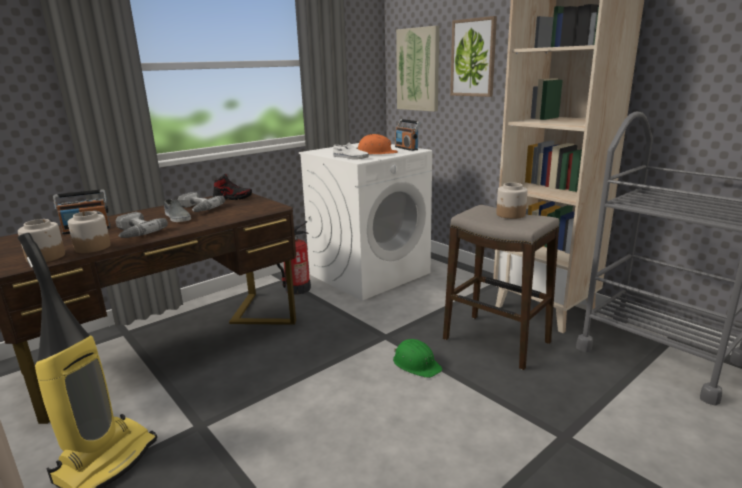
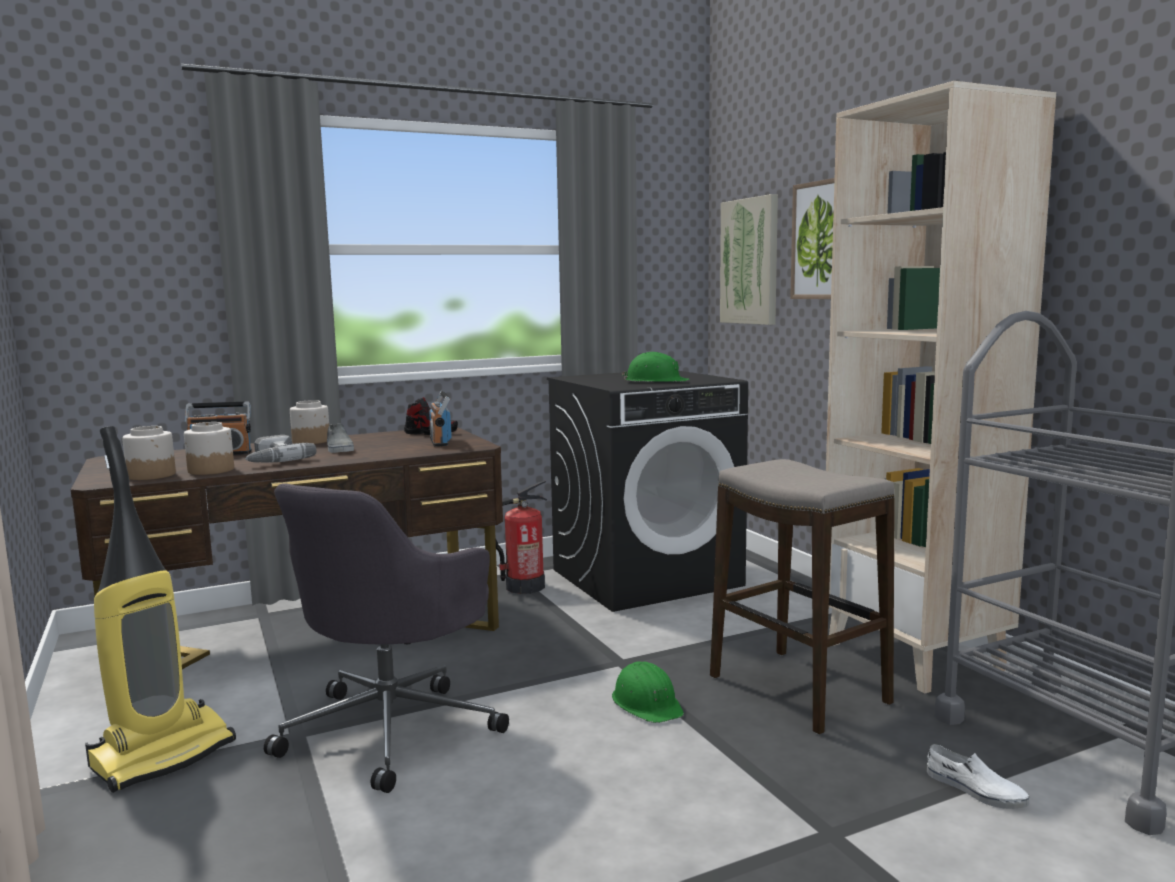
camera: 15 degrees right, 10 degrees down
(196, 208) = (372, 441): power drill -> none
(265, 409) = (392, 728): none -> grey office chair
(350, 157) = (610, 384): white shoe -> white shoe (974, 789)
(369, 273) = (646, 577): white washing machine -> black washing machine
(376, 153) = (655, 381): orange hard hat -> green hard hat
(406, 148) = (710, 378): radio -> radio (440, 441)
(510, 214) = (817, 472): jar -> jar (310, 441)

